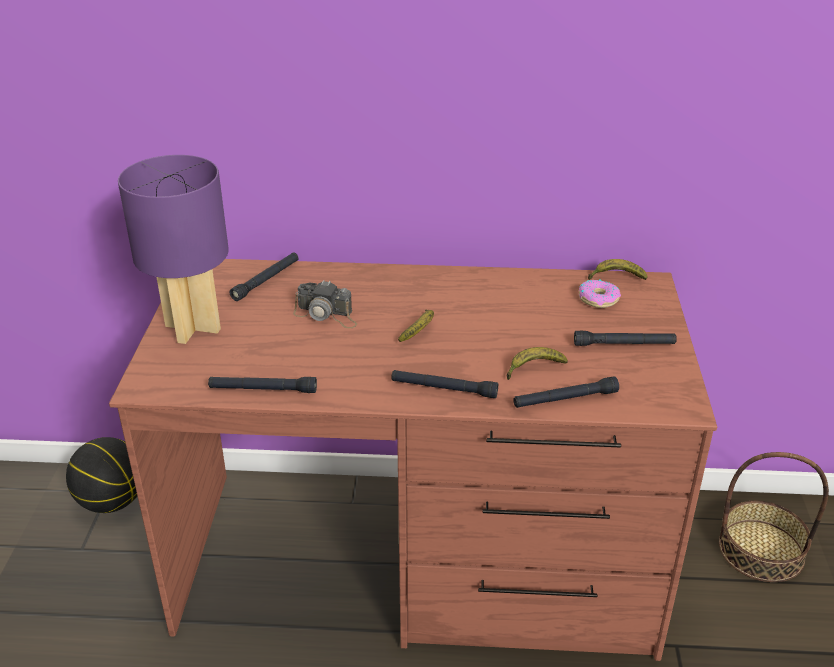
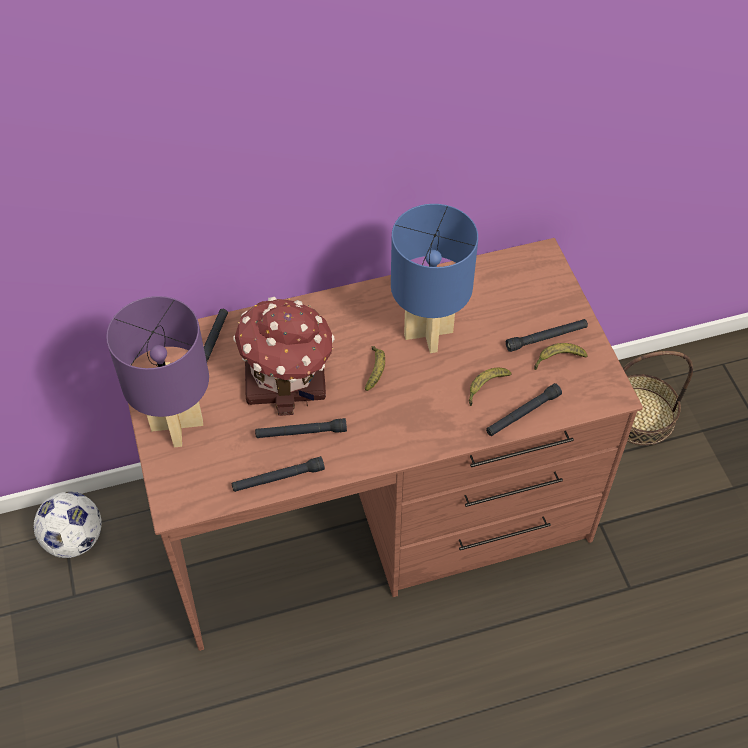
camera: 20 degrees left, 20 degrees up
(112, 501) = (74, 539): basketball -> football
(327, 315) = (287, 375): camera -> toy house
(444, 389) = (424, 432): black flashlight -> black flashlight (301, 433)
(492, 314) = (427, 332): none -> blue table lamp
(598, 299) = (507, 289): donut -> none
(616, 277) = (512, 257): banana -> banana (558, 359)

